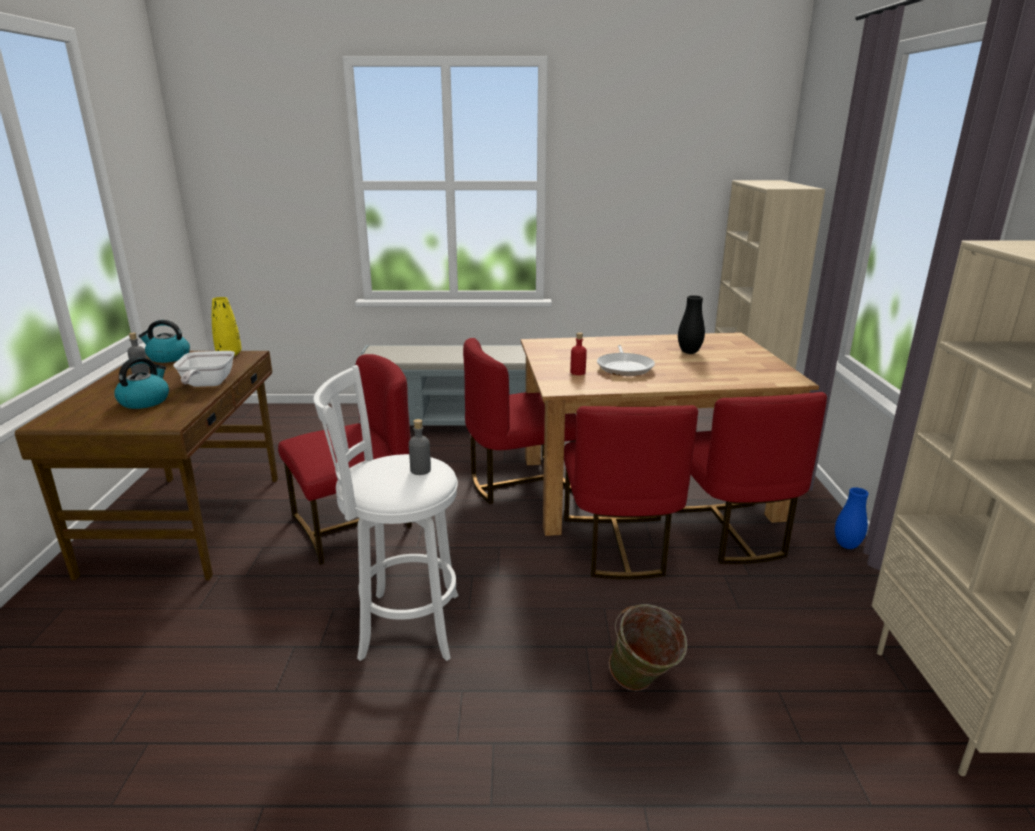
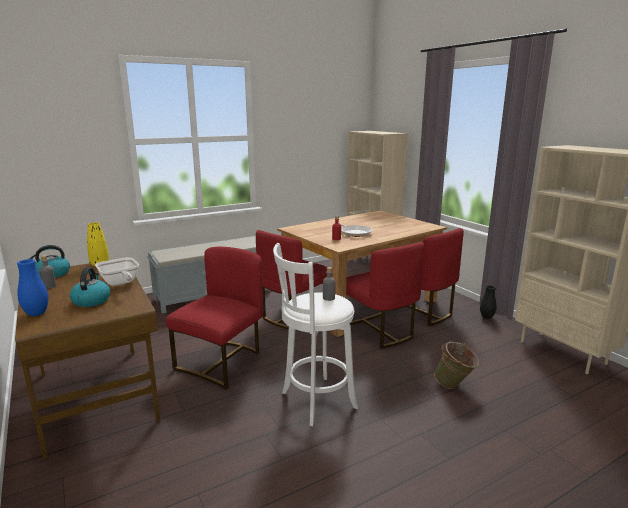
camera: 30 degrees left, 5 degrees down
(689, 352) = (372, 222): black vase -> black vase (486, 317)
(847, 545) = (468, 304): blue vase -> blue vase (36, 314)

